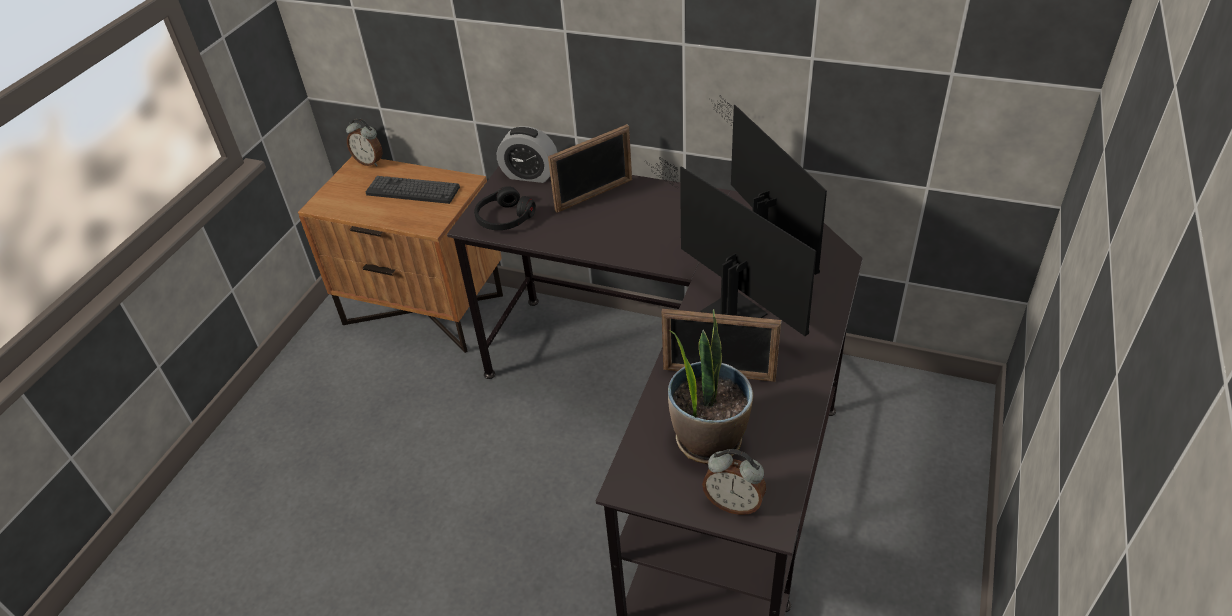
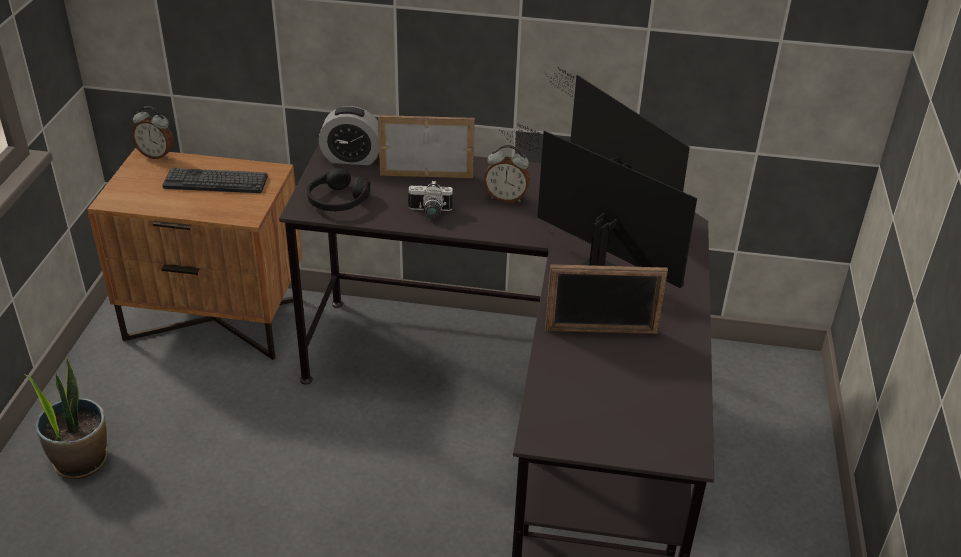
camera: 15 degrees left, 5 degrees down
(586, 235) = (430, 212): none -> camera
(594, 195) = (426, 175): picture frame -> picture frame turned 135 degrees counterclockwise
(708, 439) = (607, 388): potted plant -> potted plant (81, 460)
(733, 503) = (648, 442): alarm clock -> alarm clock (506, 198)

